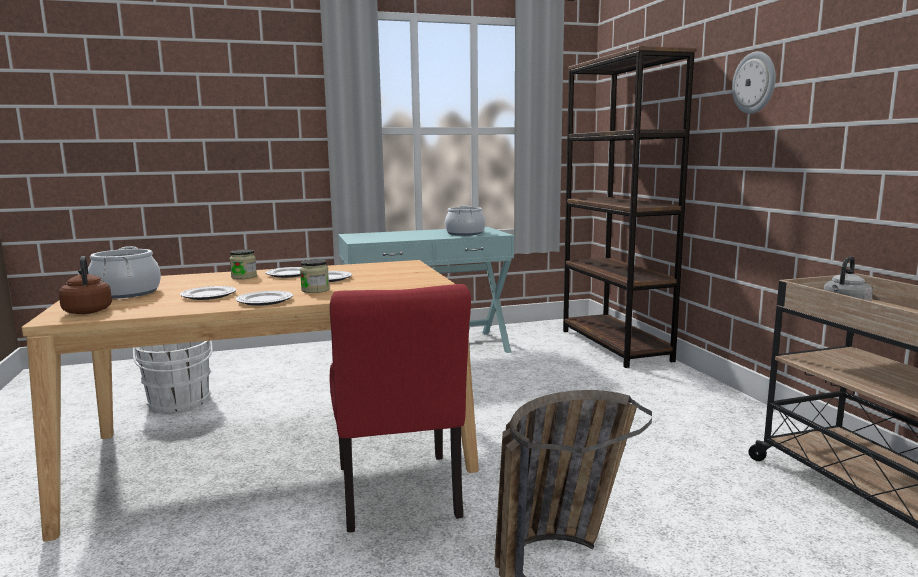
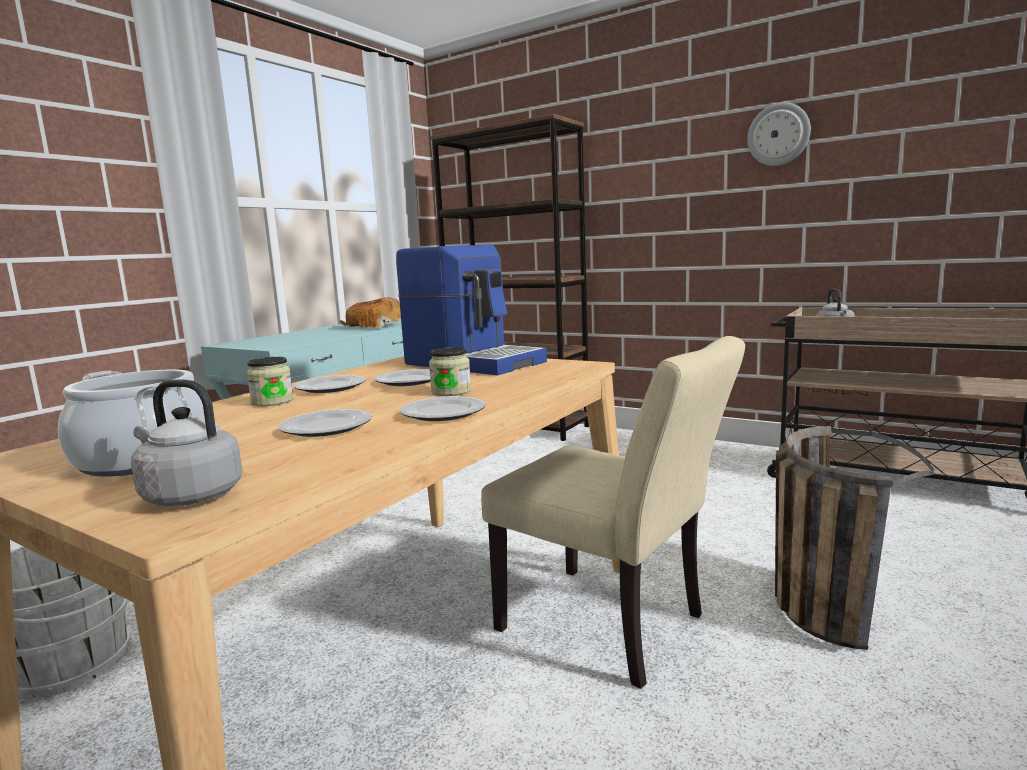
camera: 40 degrees left, 0 degrees up
(88, 311) = (189, 495): brown kettle -> grey kettle
(399, 497) = (614, 627): red chair -> beige chair
(402, 274) = (474, 362): none -> coffee machine
(465, 233) = (373, 326): cooking pot -> bread
(754, 83) = (660, 155): wall clock -> wall clock (778, 134)

